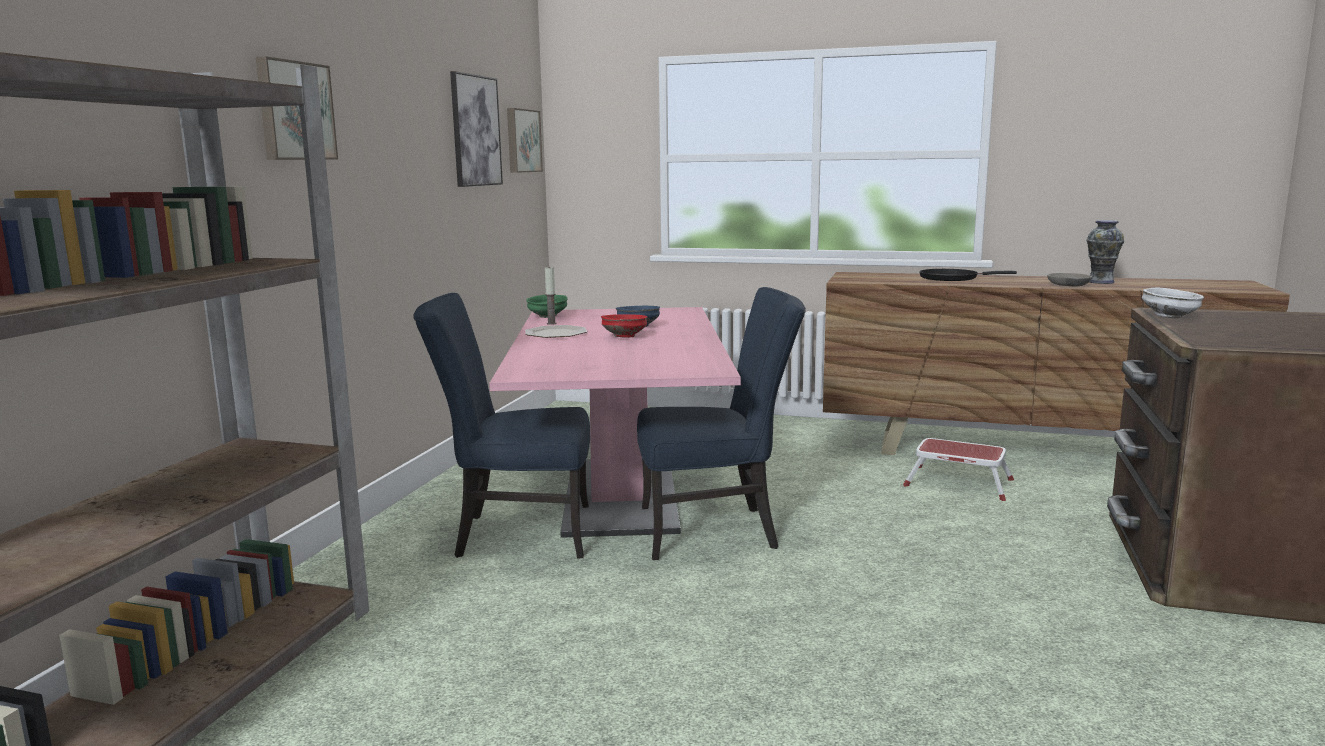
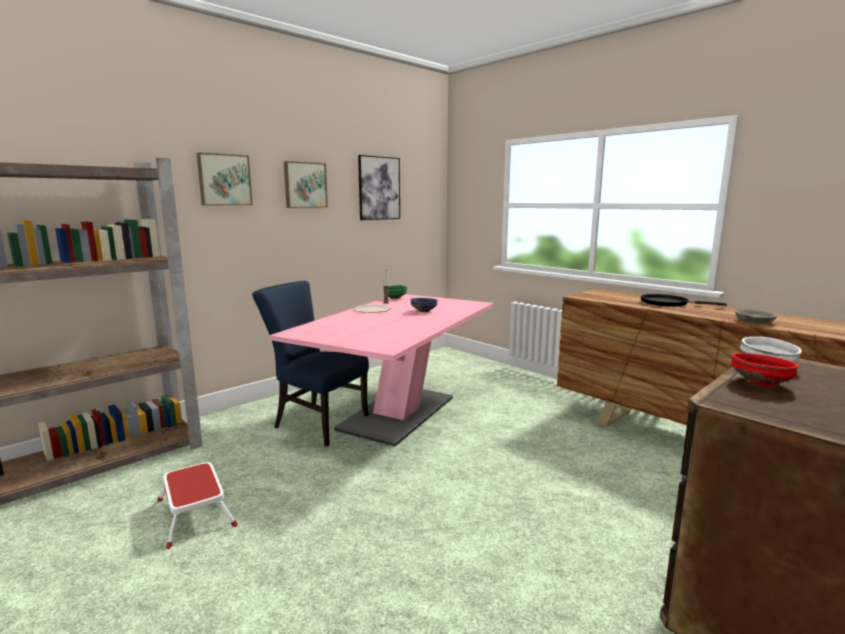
camera: 30 degrees right, 0 degrees up
(522, 141) = (423, 193): picture -> picture (305, 185)
(624, 336) = (400, 317): red bowl -> red bowl (760, 383)
(717, 530) = (417, 450): blue chair -> none
(958, 483) = (626, 461): red step ladder -> red step ladder (195, 513)
(1100, 282) = (795, 322): vase -> none

